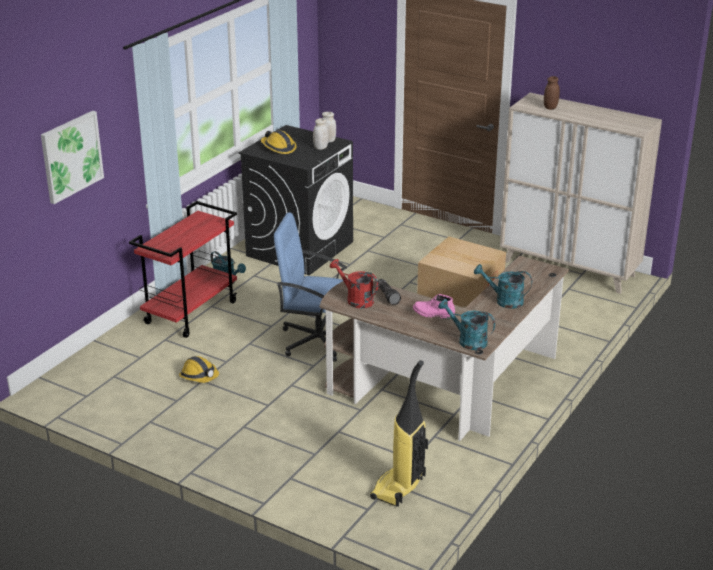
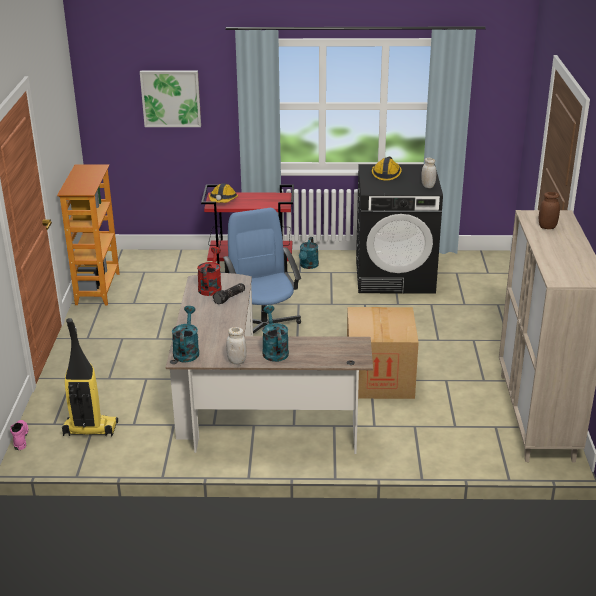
camera: 60 degrees right, 0 degrees up
(113, 416) = (97, 289): none -> bookcase
(199, 376) = (171, 300): hard hat -> hard hat (223, 200)
(320, 147) = (410, 187): white jar -> white jar (237, 361)
(433, 314) = (218, 324): pink boot -> pink boot (20, 438)

